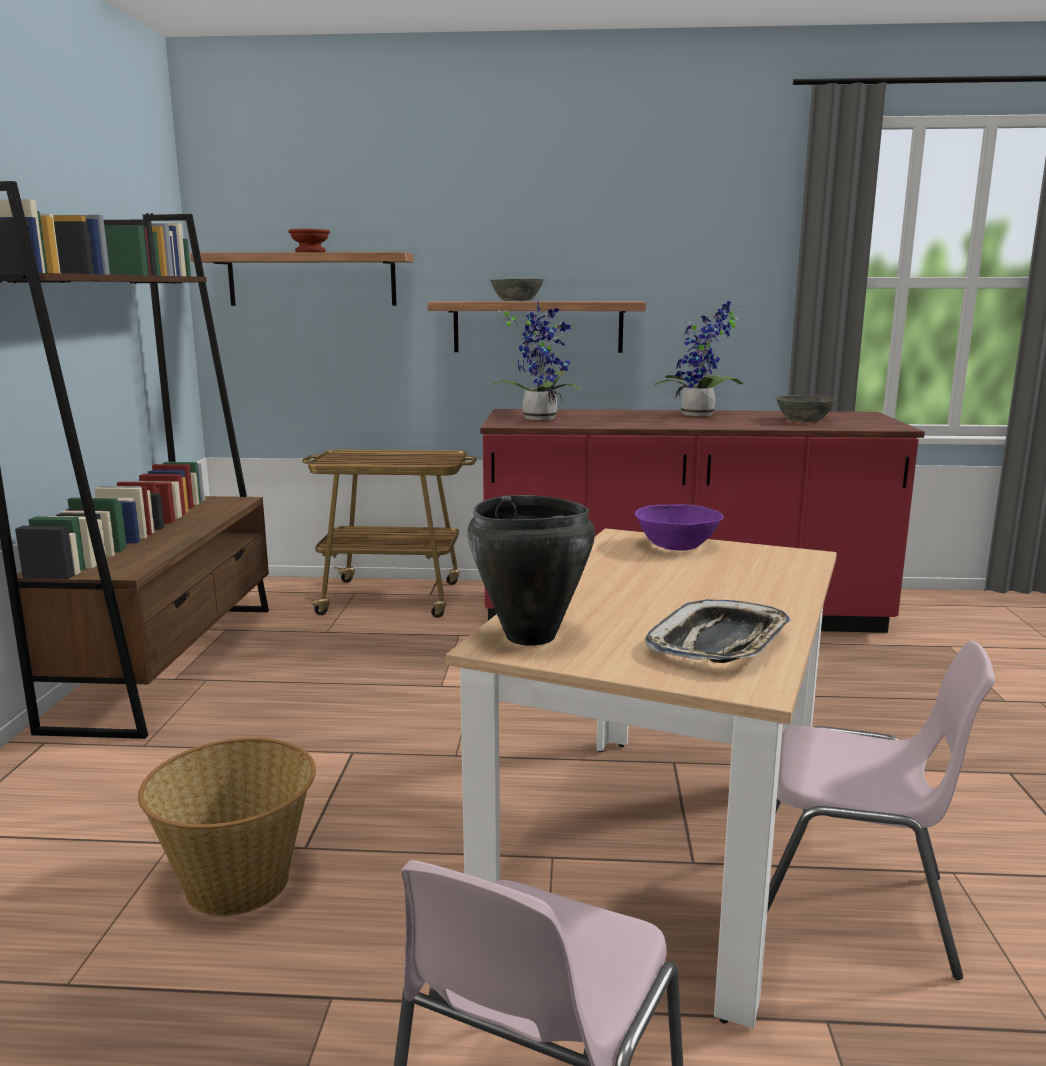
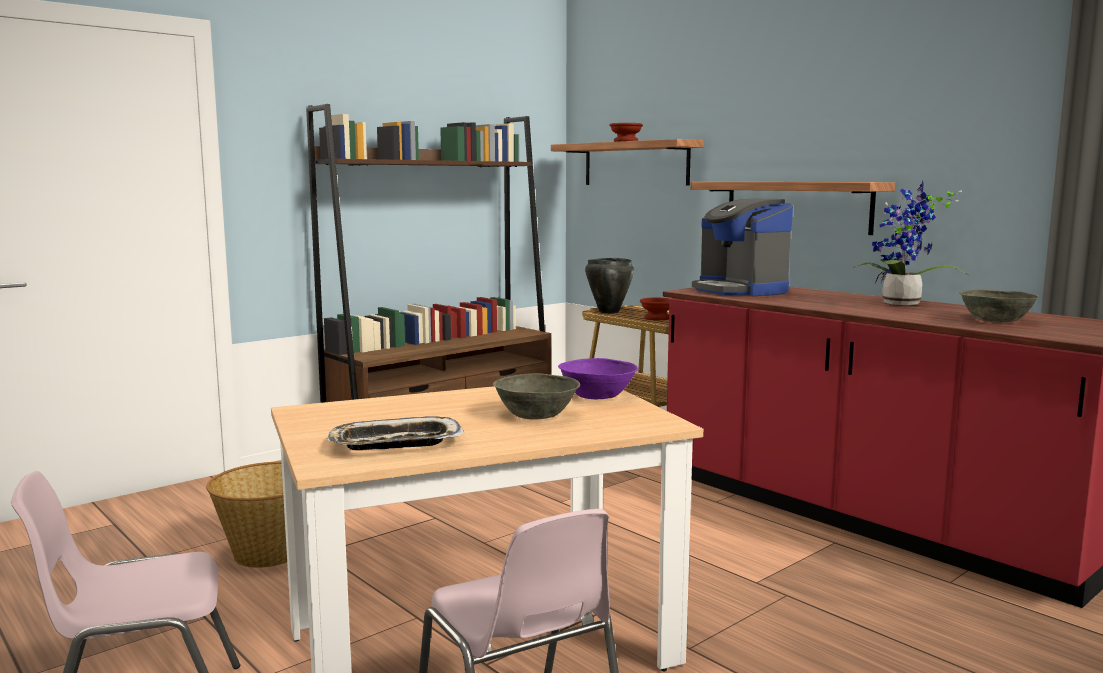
camera: 45 degrees right, 5 degrees down
(408, 460) = (658, 318): none -> brown bowl
(516, 301) = (769, 181): grey bowl -> grey bowl (537, 414)
(530, 637) = (326, 412): black cooking pot -> black cooking pot (608, 312)
(540, 418) = (740, 290): potted plant -> coffee machine

